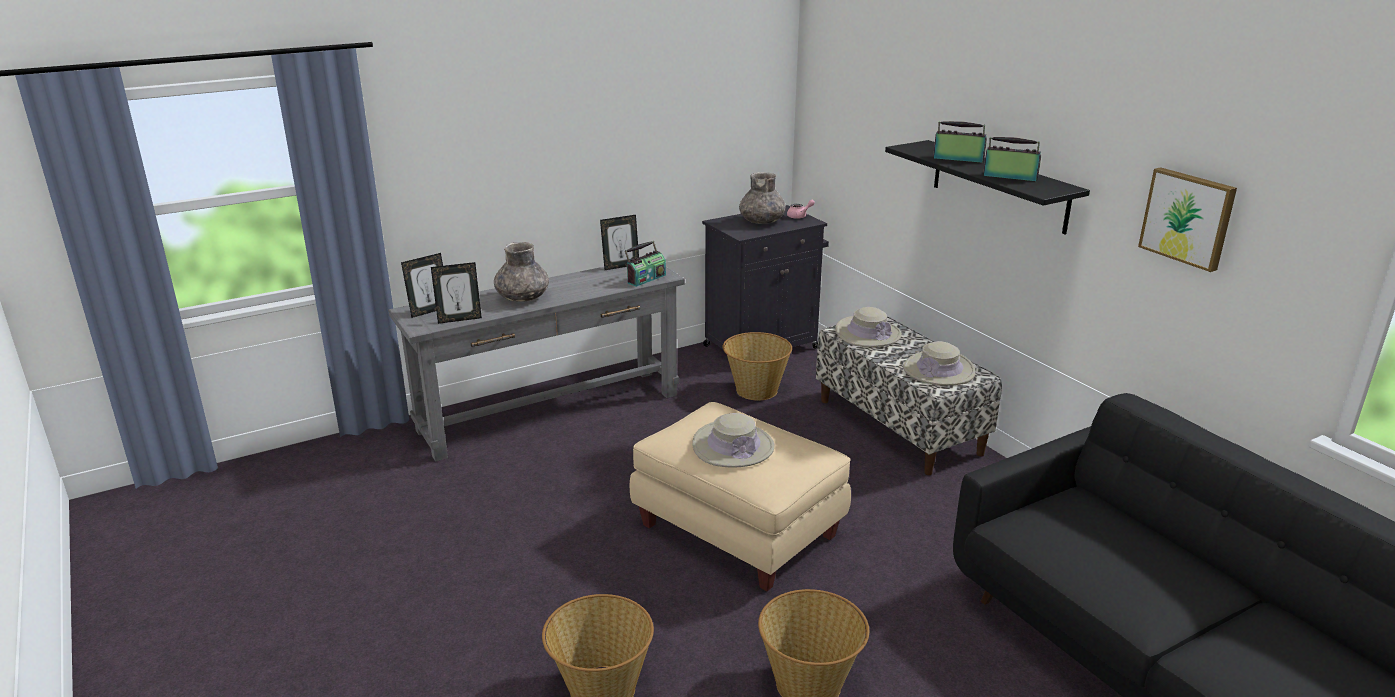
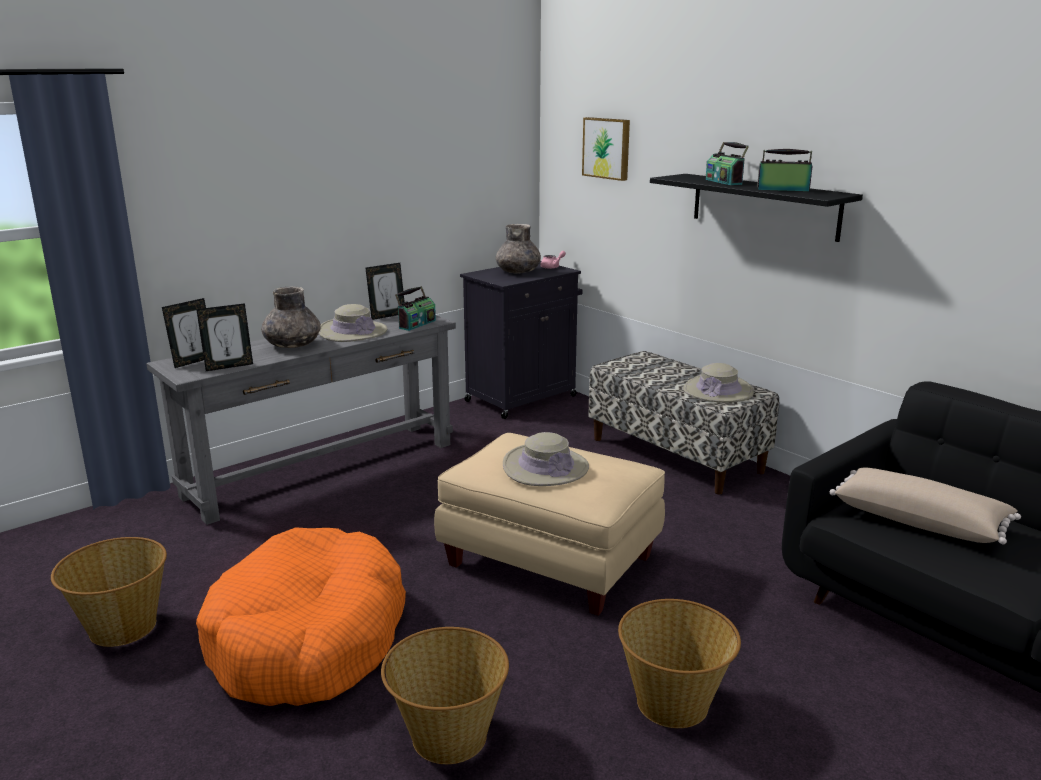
camera: 10 degrees left, 5 degrees down
(502, 584) = (308, 639): none -> orange dog bed
(756, 390) = (528, 435): basket -> basket (122, 627)
(868, 333) = (638, 366): beige hat -> beige hat (353, 332)
(958, 159) = (724, 182): radio -> radio turned 120 degrees counterclockwise
(1081, 539) = (919, 521): none -> beige pillow
(1188, 218) = (970, 205): picture -> picture (607, 148)

